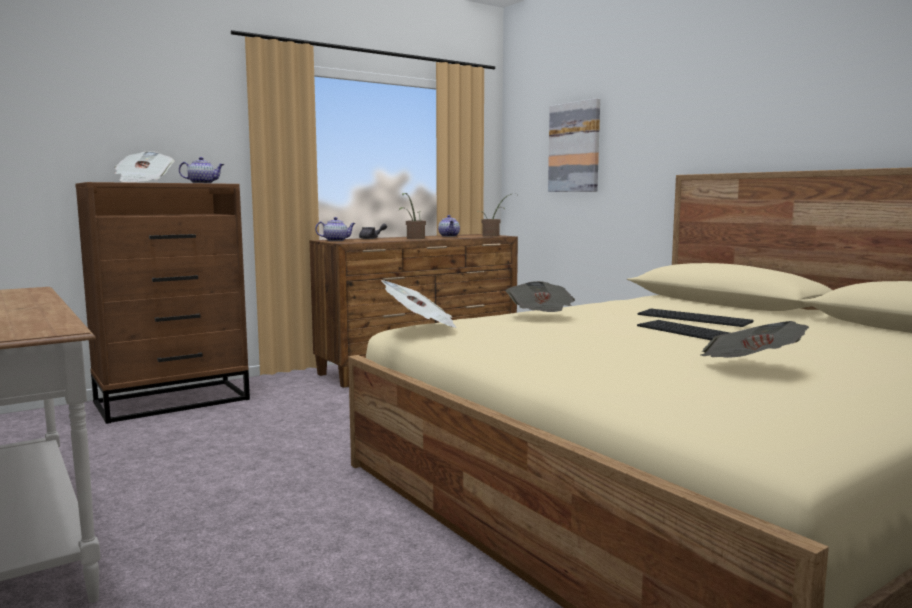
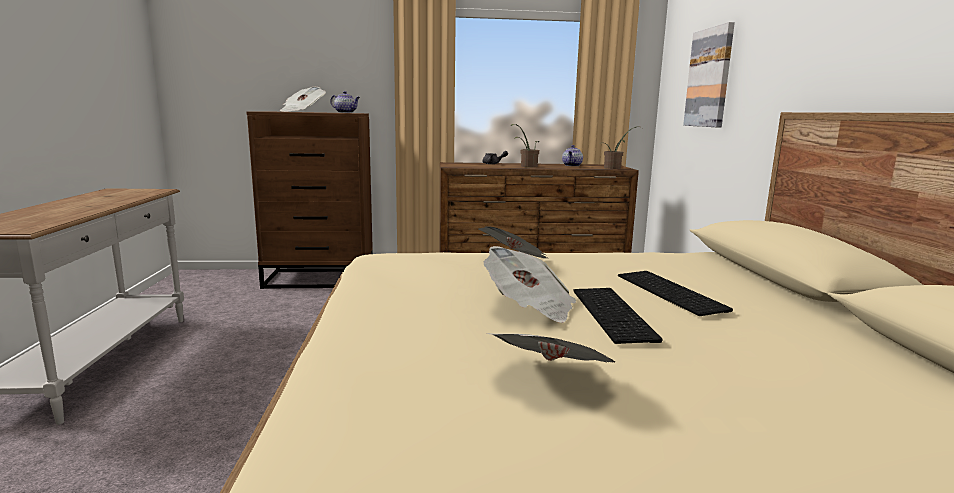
camera: 30 degrees right, 5 degrees up
(336, 240) = (454, 164): teapot -> none
(421, 325) = (375, 255): newspaper -> newspaper (530, 307)

